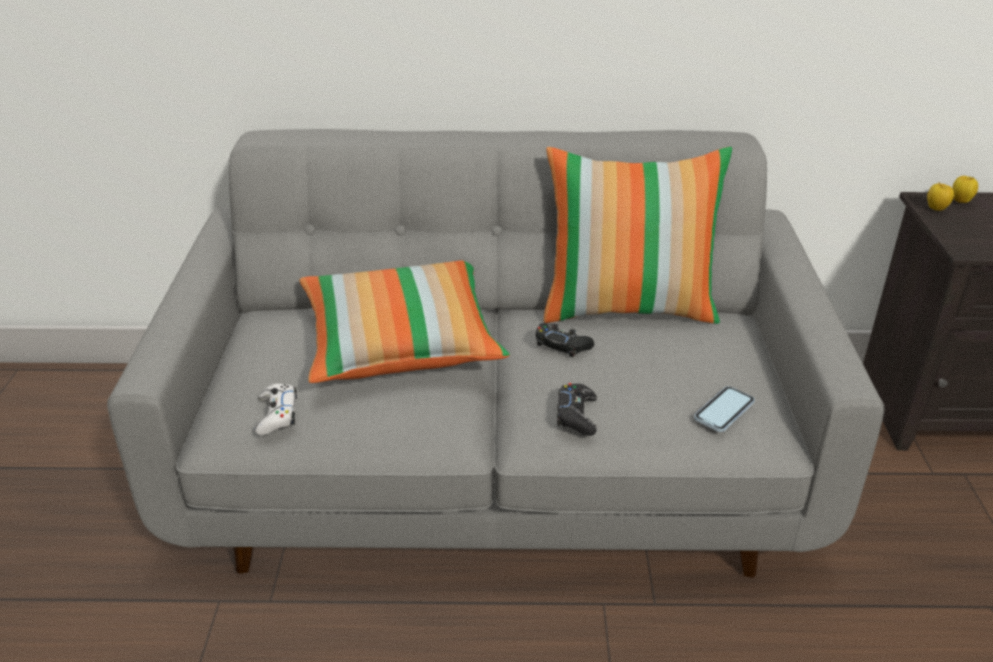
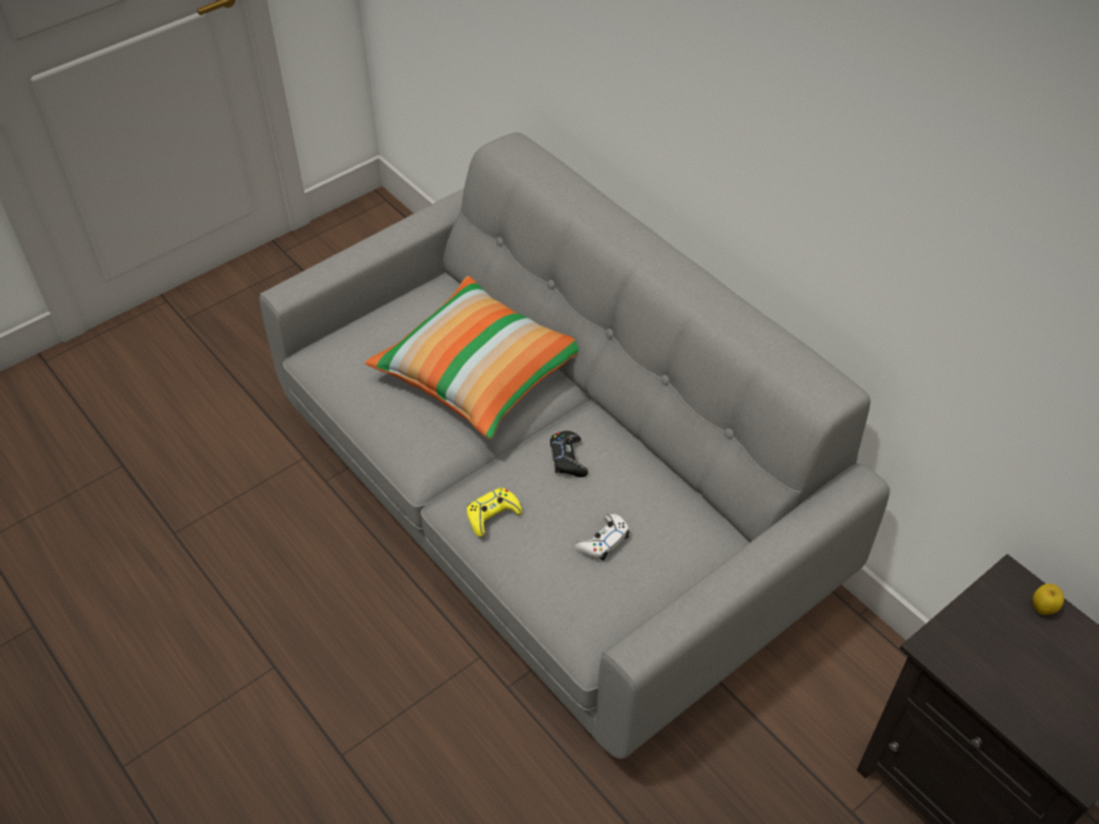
camera: 50 degrees right, 15 degrees up
(277, 415) = (348, 369): white game controller -> white game controller (603, 541)
(576, 415) = (492, 515): black game controller -> yellow game controller
(629, 307) = (668, 468): pillow -> none
(724, 411) = (582, 596): phone -> none
(936, 209) = (997, 595): apple -> none

